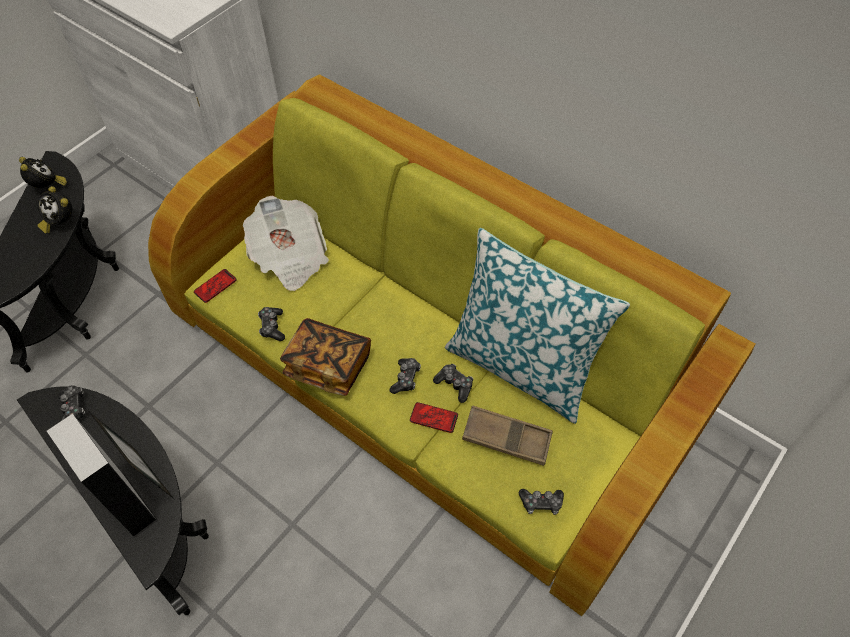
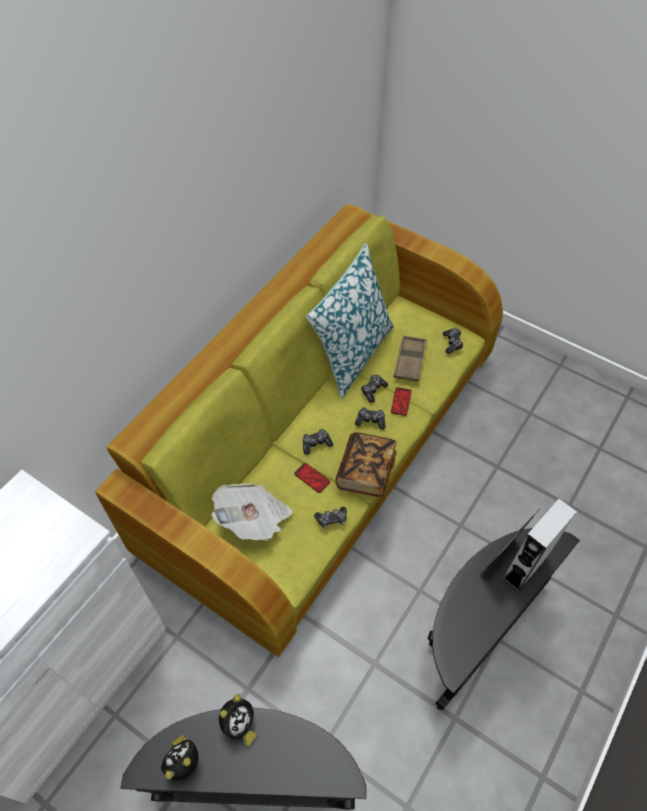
camera: 95 degrees left, 0 degrees up
(73, 409) = (454, 636): game controller -> game controller (316, 443)
(215, 286) = (290, 575): phone -> phone (312, 478)

